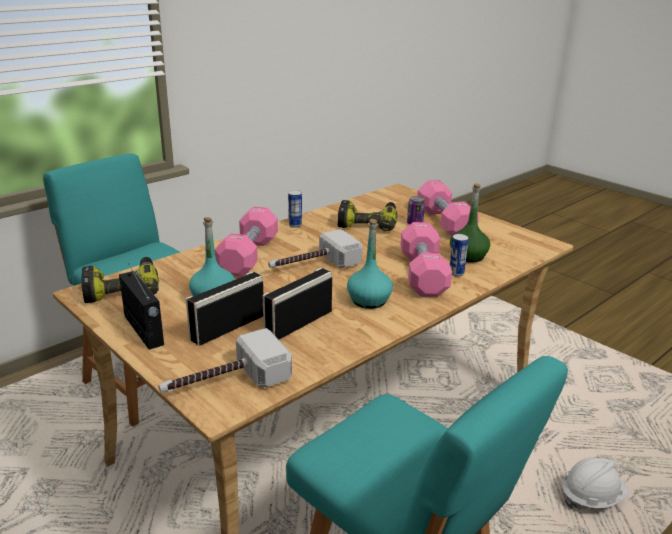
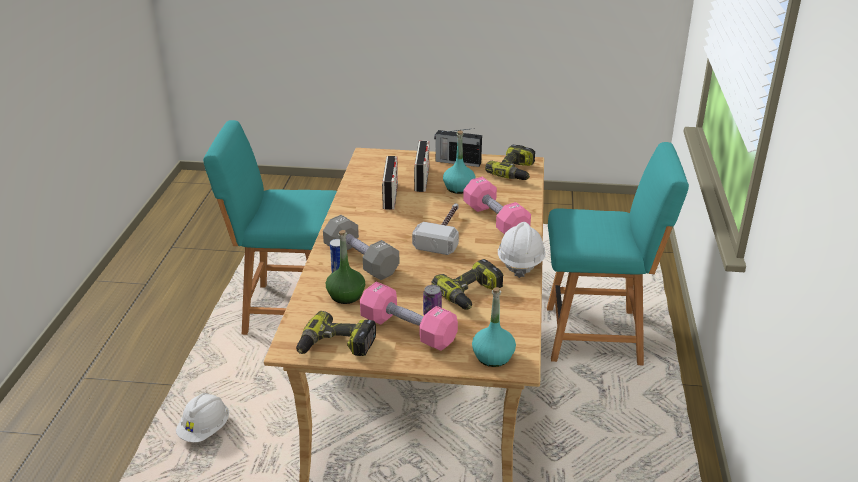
camera: 140 degrees right, 5 degrees up
(224, 382) = (381, 161): hammer -> none
(295, 225) = (520, 262): can -> white hard hat
(369, 300) = (371, 225): turquoise bottle -> turquoise bottle (493, 357)
(423, 274) = (361, 260): pink dumbbell -> grey dumbbell
(509, 233) = (336, 346): none -> power drill

